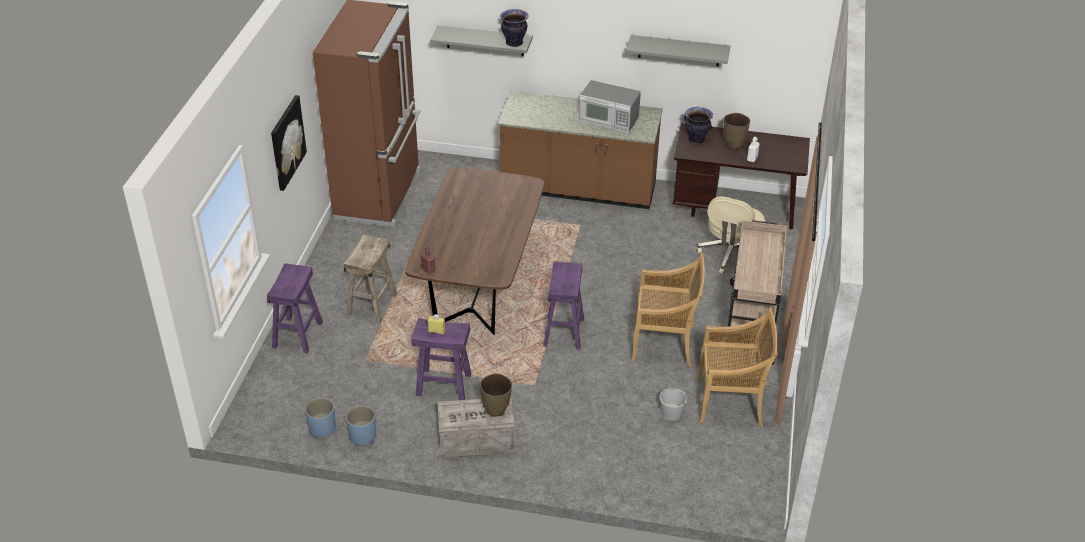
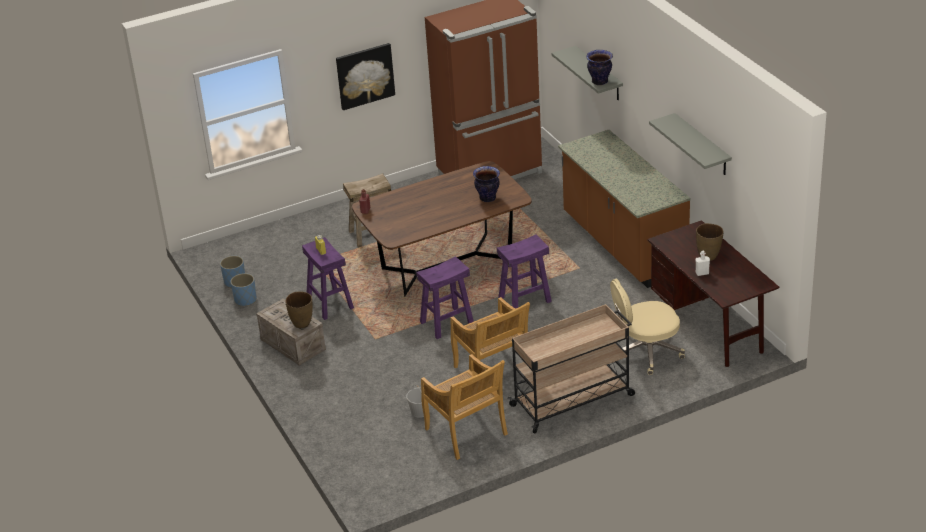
camera: 55 degrees right, 5 degrees down
(298, 335) = (307, 225): purple stool -> purple stool (524, 300)
(608, 120) = (635, 184): microwave -> none
(696, 139) = (688, 237): vase -> vase (488, 198)

